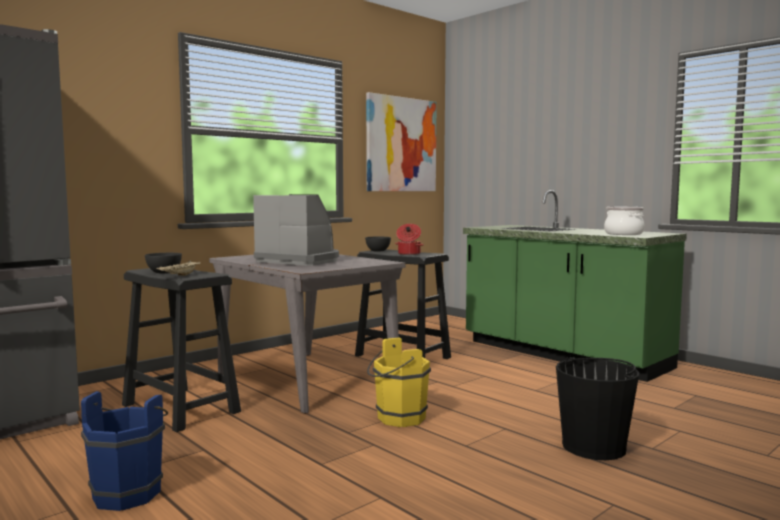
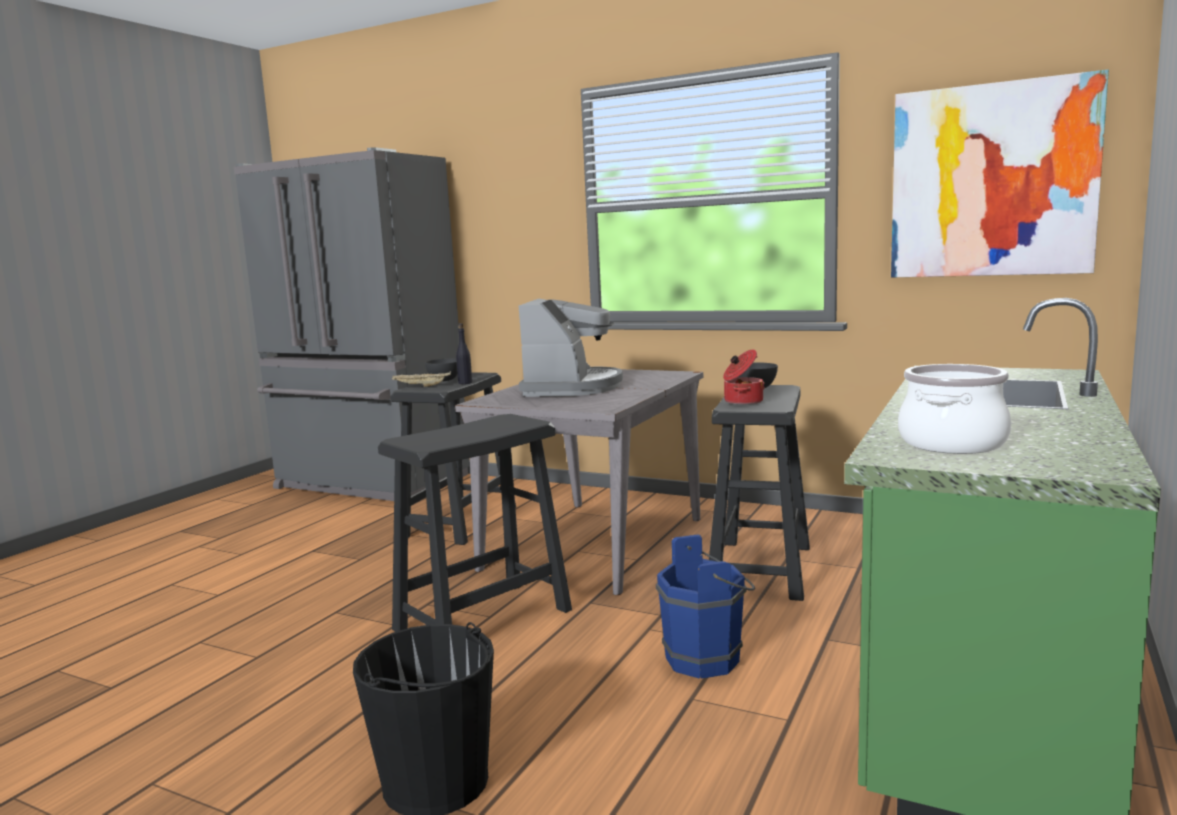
camera: 70 degrees right, 5 degrees up
(130, 492) = (270, 561): blue bucket -> blue bucket (708, 659)
(195, 271) = (465, 383): none -> black bottle
(397, 418) = (484, 620): yellow bucket -> black stool

